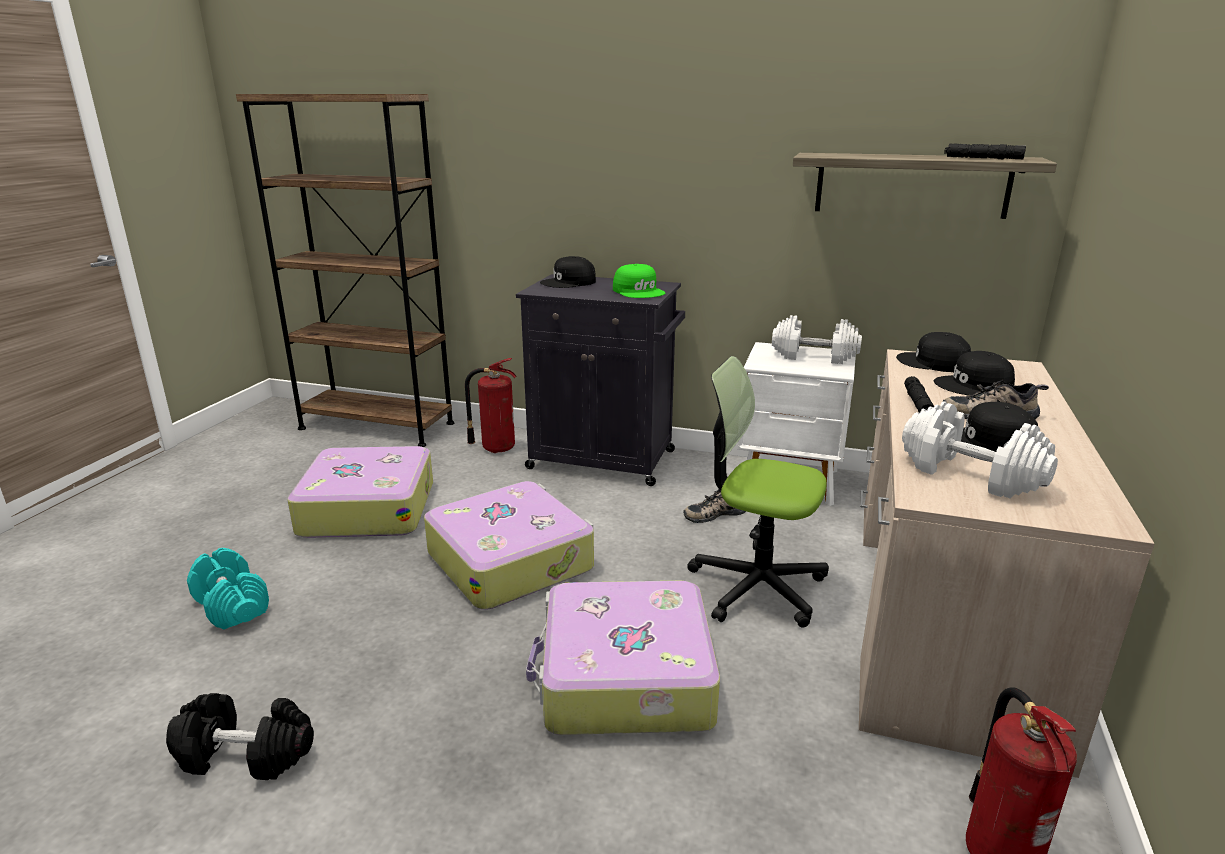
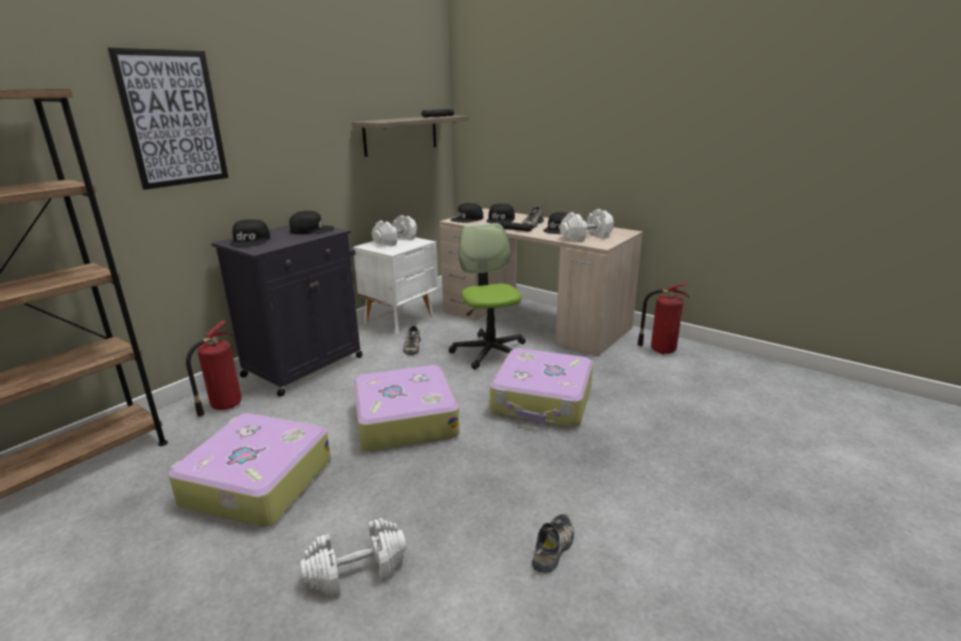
camera: 70 degrees left, 0 degrees up
(231, 605) = (356, 570): turquoise dumbbell -> white dumbbell
(246, 754) = (554, 548): black dumbbell -> shoe
(540, 129) = (173, 119): none -> picture
(639, 291) = (311, 230): green cap -> black cap
(757, 586) = (490, 351): office chair -> office chair turned 120 degrees clockwise

